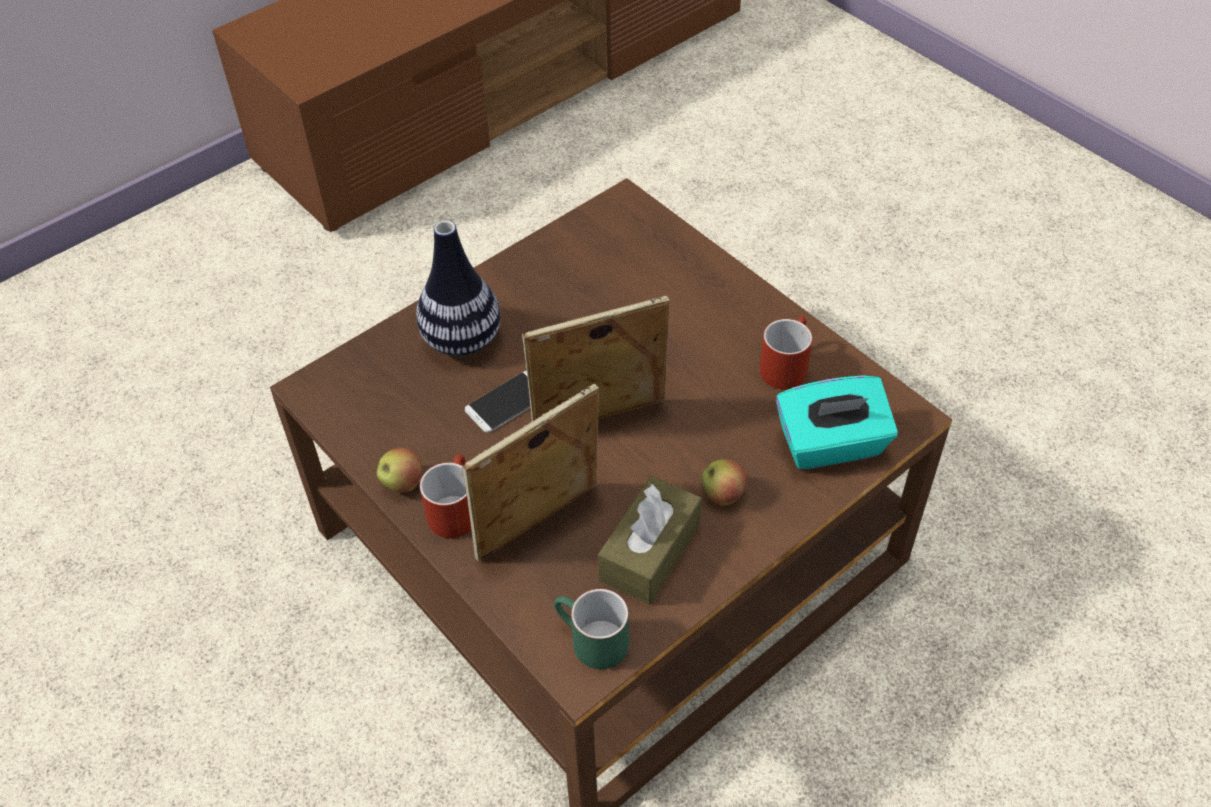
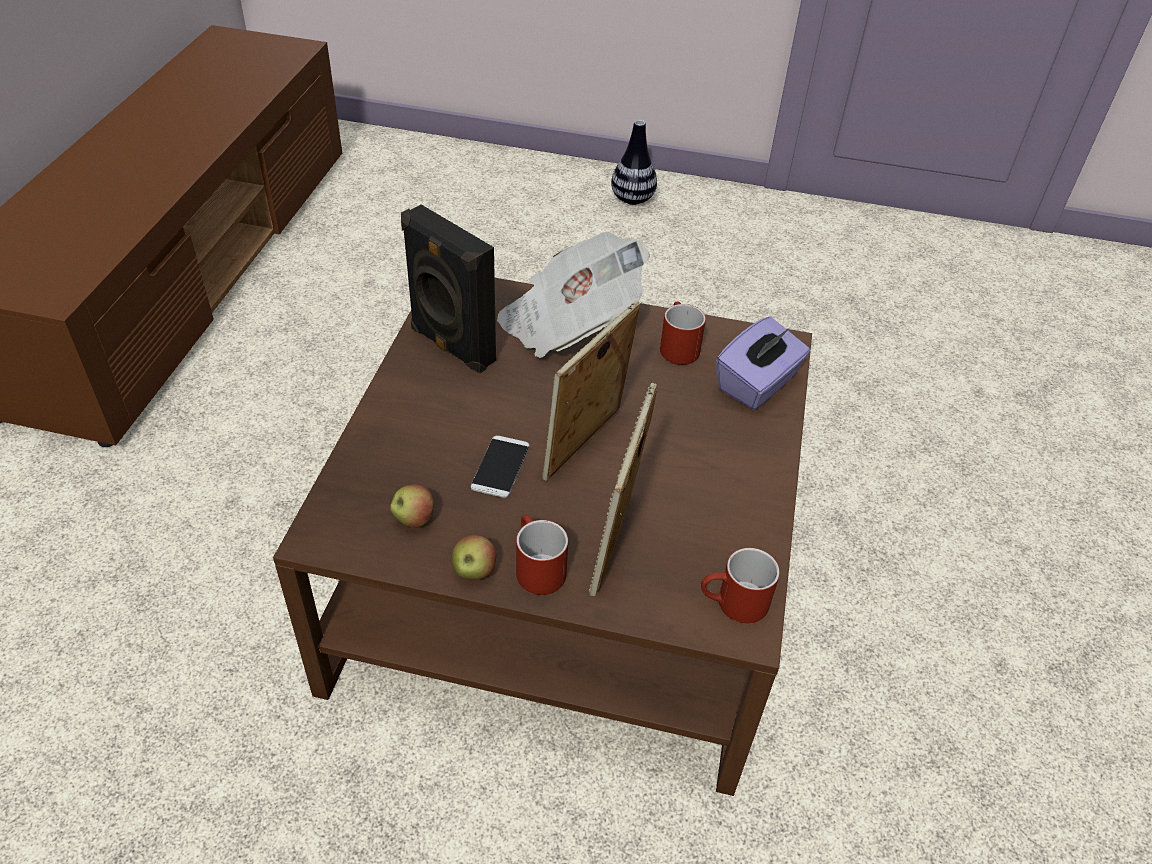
camera: 40 degrees left, 5 degrees down
(462, 340) = (417, 438): vase -> vase (632, 199)
(568, 265) = (450, 346): none -> black speaker
(589, 641) = (733, 605): green mug -> red mug
(650, 552) = (712, 518): brown tissue box -> none
(700, 292) = (569, 323): none -> newspaper
(722, 495) = (721, 453): apple -> apple (414, 519)
(831, 445) = (757, 384): turquoise tissue box -> purple tissue box

